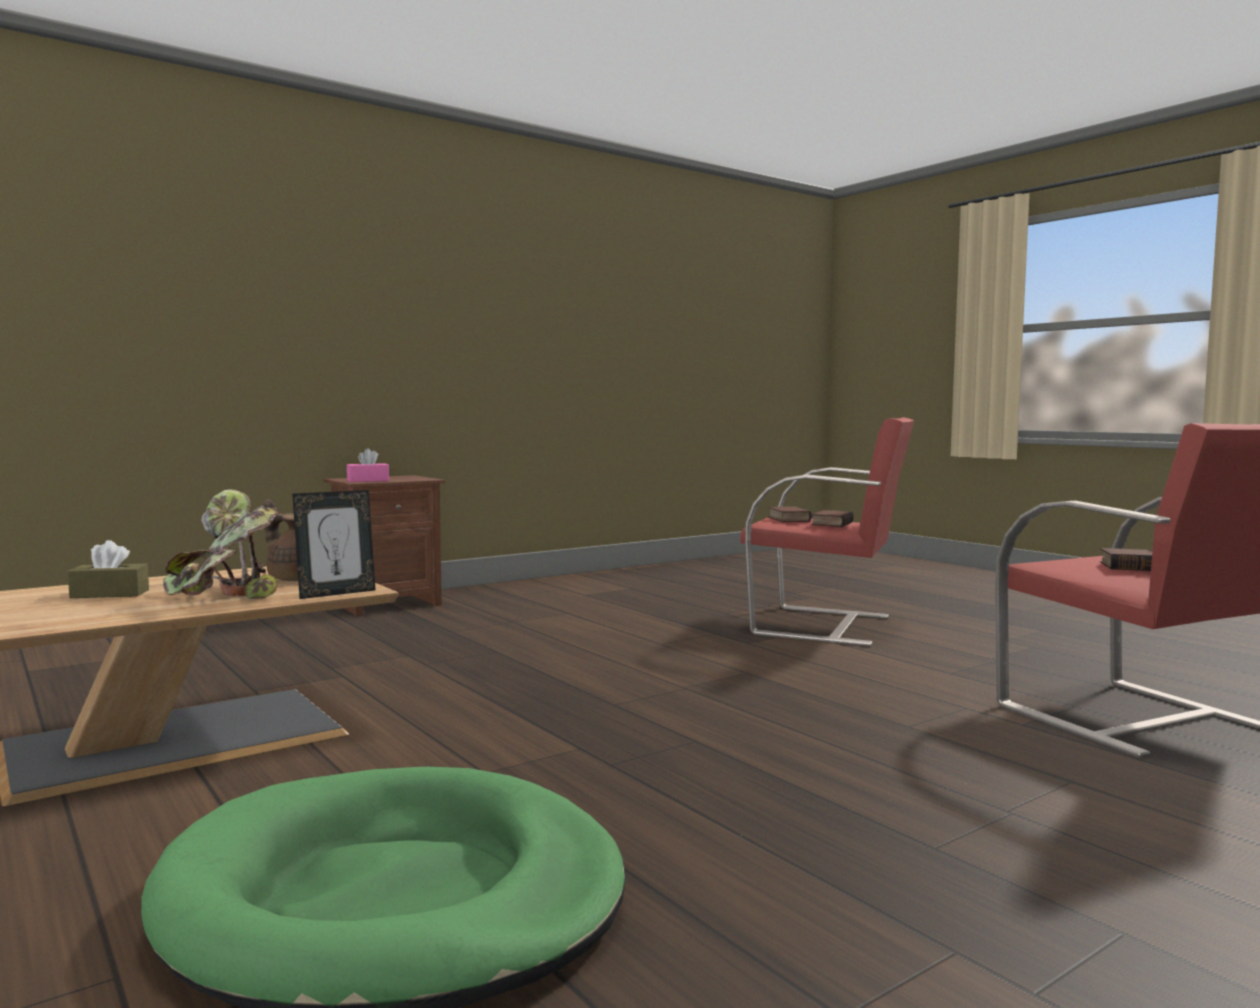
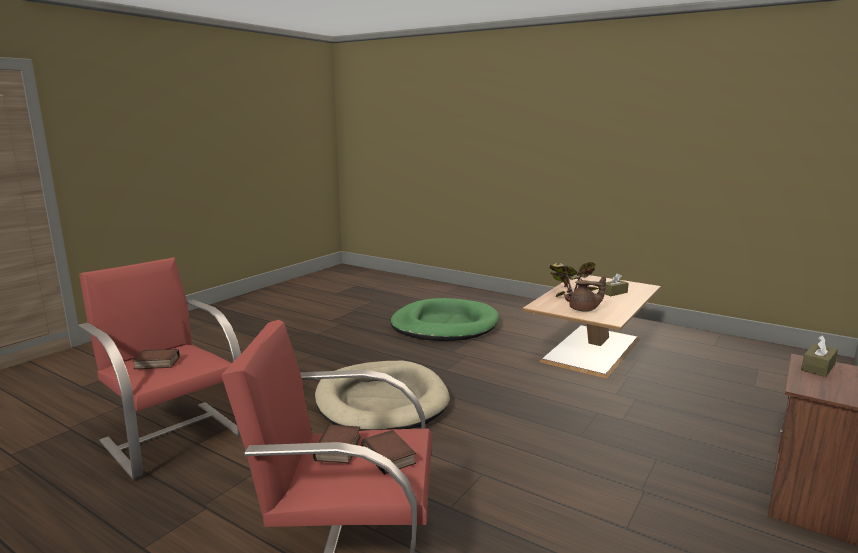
camera: 160 degrees right, 10 degrees up
(336, 593) = (541, 303): picture frame -> none
(368, 480) = (818, 367): pink tissue box -> brown tissue box
(755, 715) = (381, 401): none -> beige dog bed

